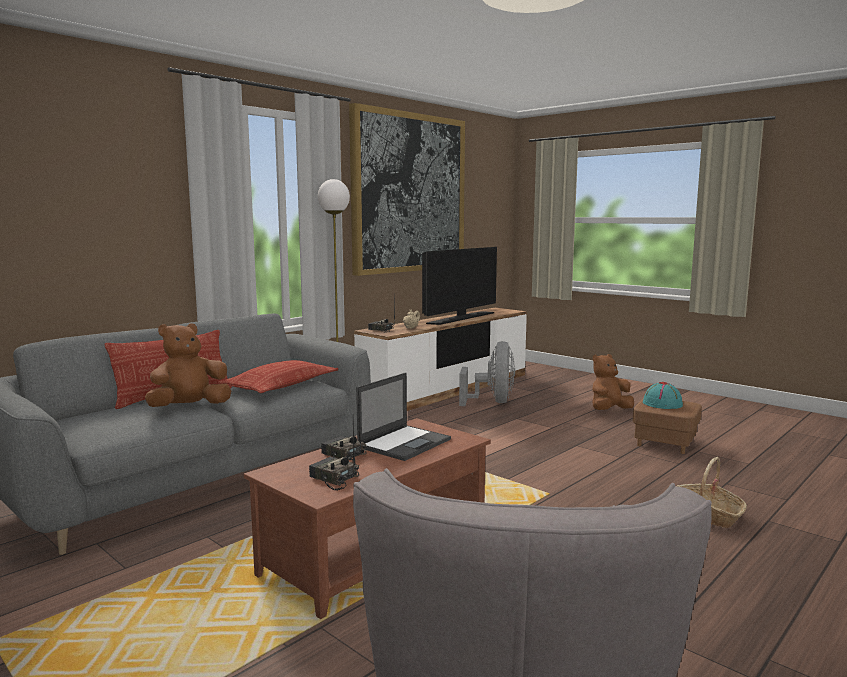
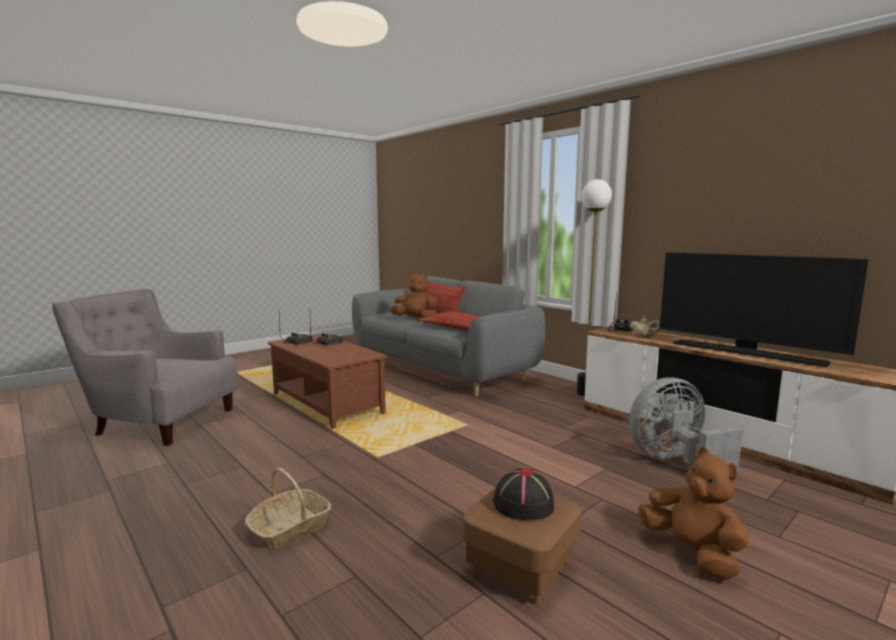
camera: 95 degrees right, 0 degrees up
(189, 407) = (416, 319): brown plush toy -> brown plush toy turned 45 degrees counterclockwise
(405, 443) = (338, 352): laptop -> none
(409, 193) = (745, 182): picture -> none
(493, 402) = (674, 461): grey fan -> grey fan turned 150 degrees clockwise
(662, 404) = (523, 504): turquoise hat -> black hat

